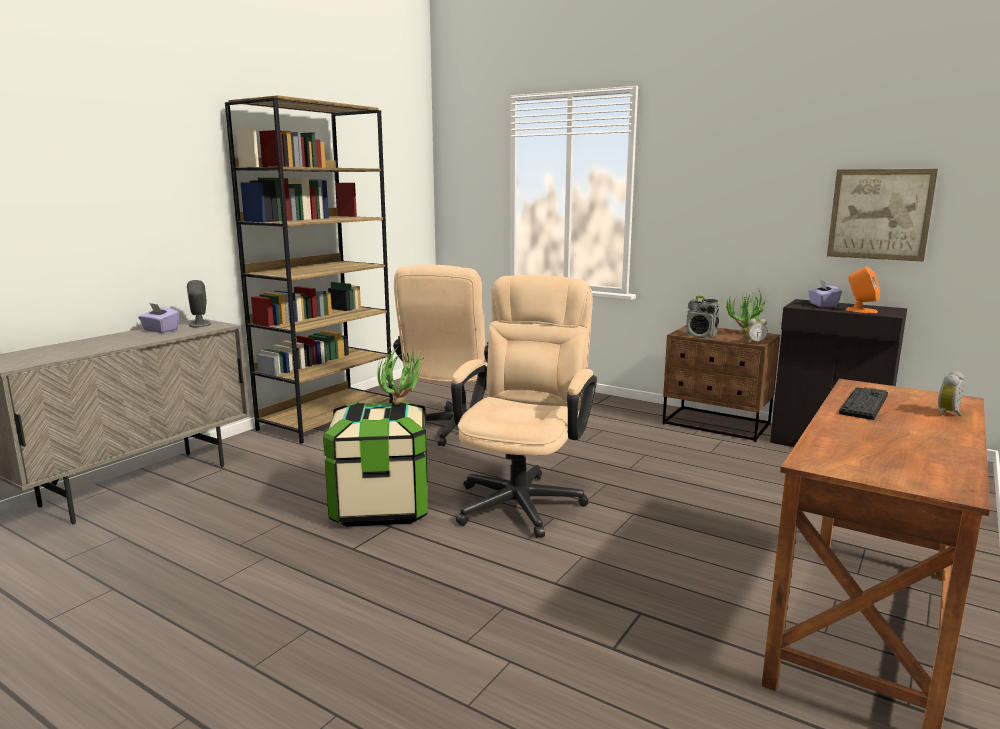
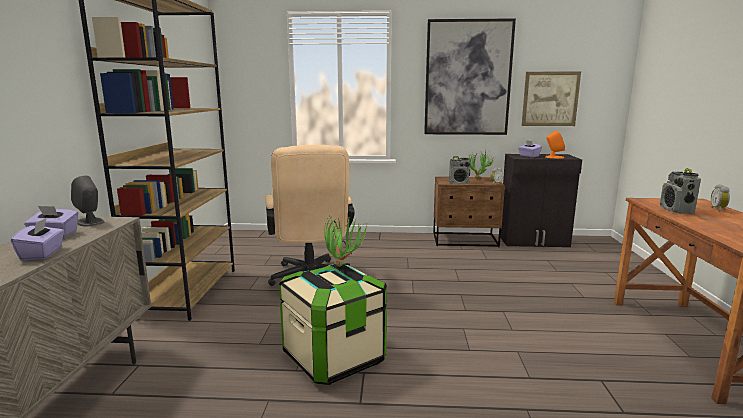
camera: 30 degrees left, 0 degrees up
(128, 342) = (42, 254): none -> purple tissue box
(523, 498) = (426, 320): beige office chair -> none
(742, 180) = (467, 78): none -> picture
(864, 404) = (676, 210): keyboard -> radio

